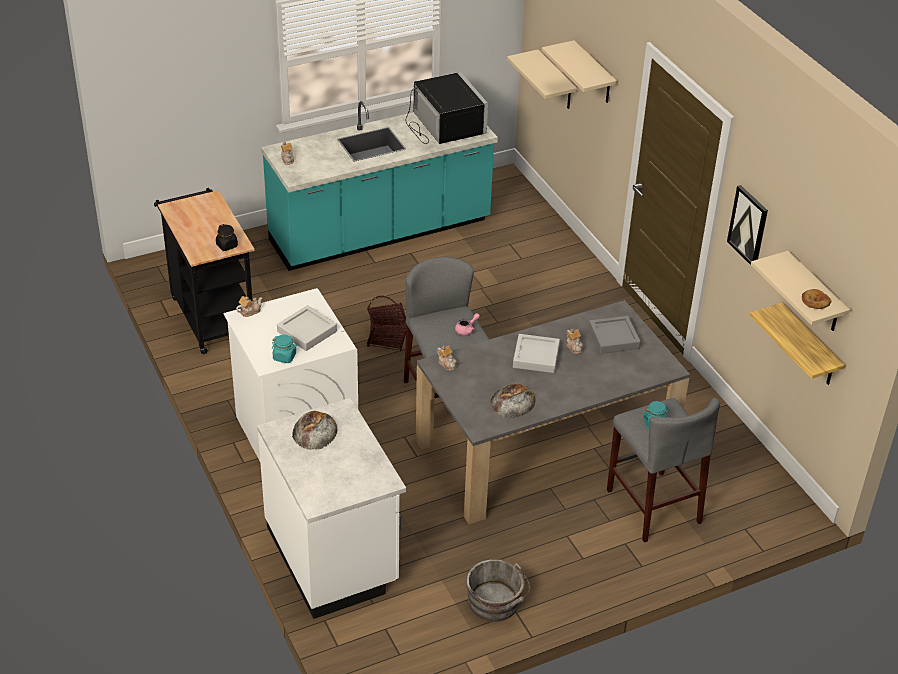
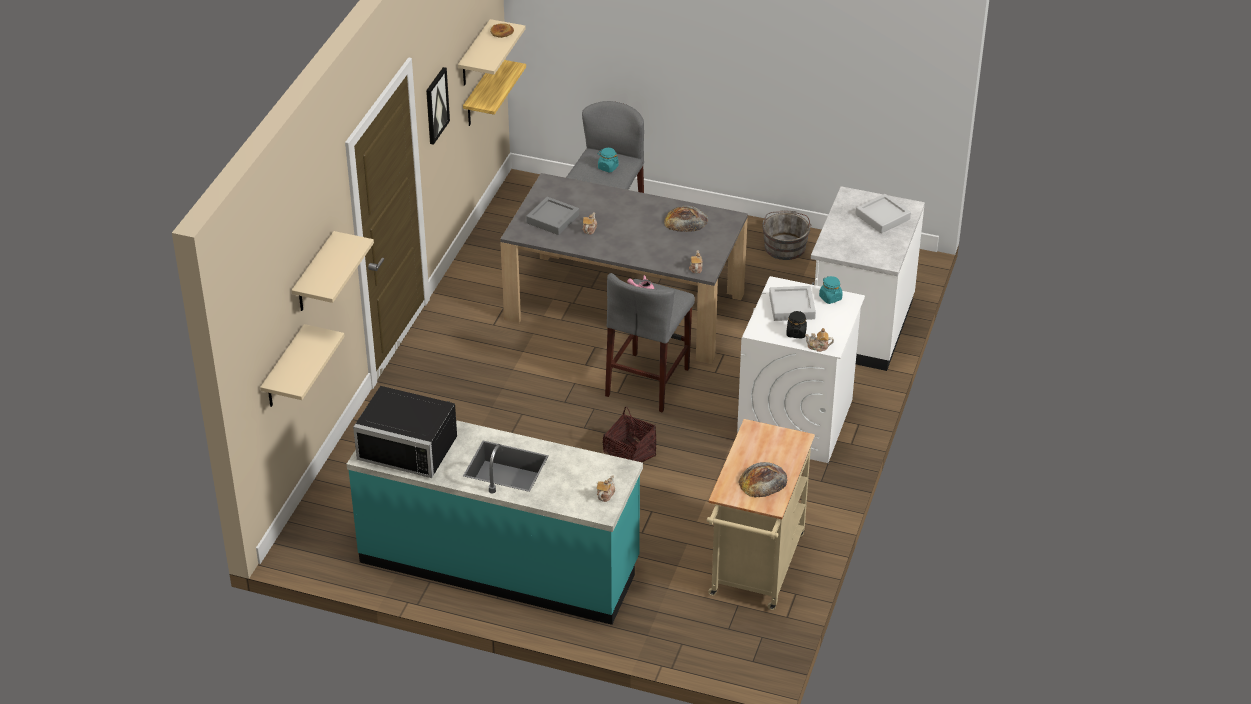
camera: 135 degrees left, 0 degrees up
(211, 315) = (755, 571): black cart -> beige cart
(227, 245) = (764, 434): black jar -> black jar (796, 333)
(314, 431) = (862, 246): bread -> bread (763, 481)
(444, 125) = (411, 445): black microwave -> black microwave turned 90 degrees counterclockwise
(536, 357) = (626, 238): grey tray -> grey tray (882, 217)

